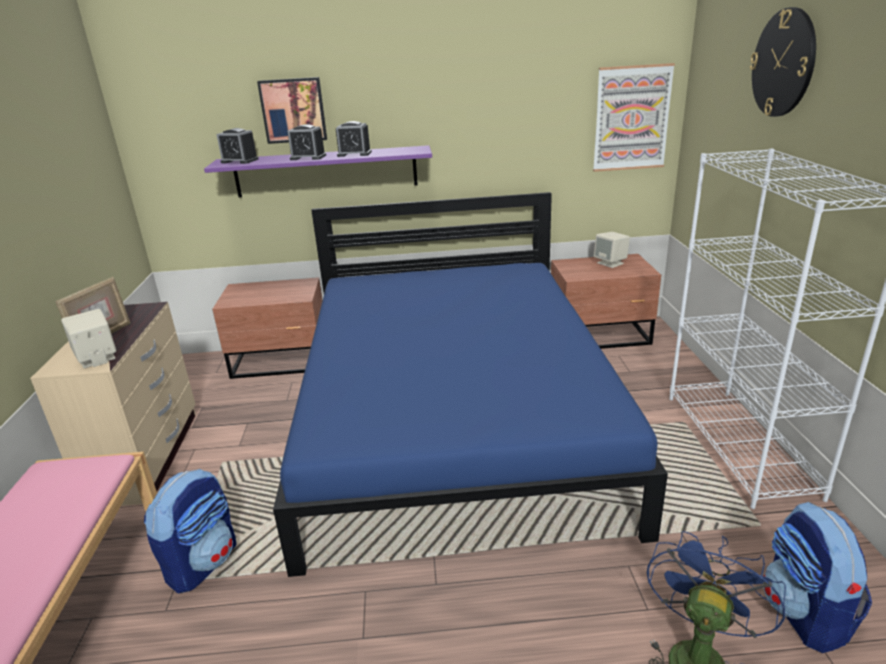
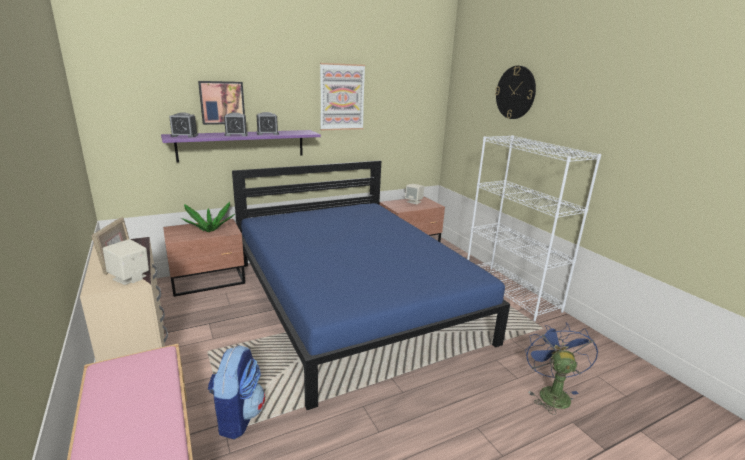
camera: 25 degrees left, 5 degrees down
(276, 293) = (210, 230): none -> potted plant
(631, 118) = (421, 119): picture -> picture (342, 97)
(805, 614) = (583, 363): backpack -> none

